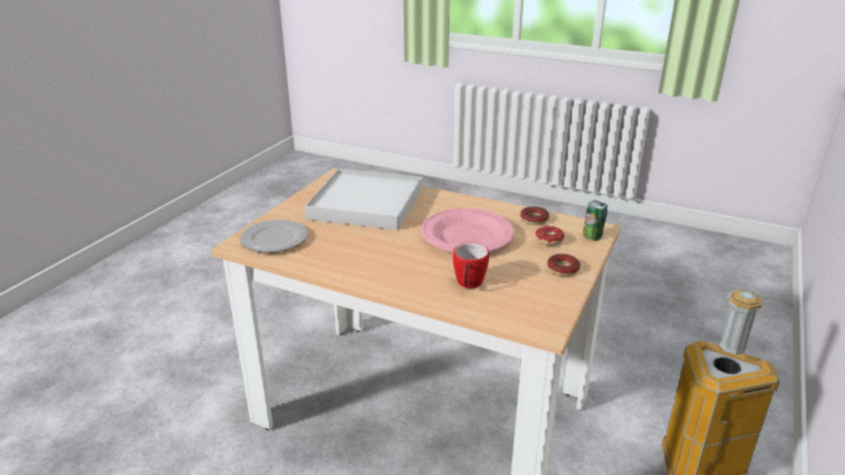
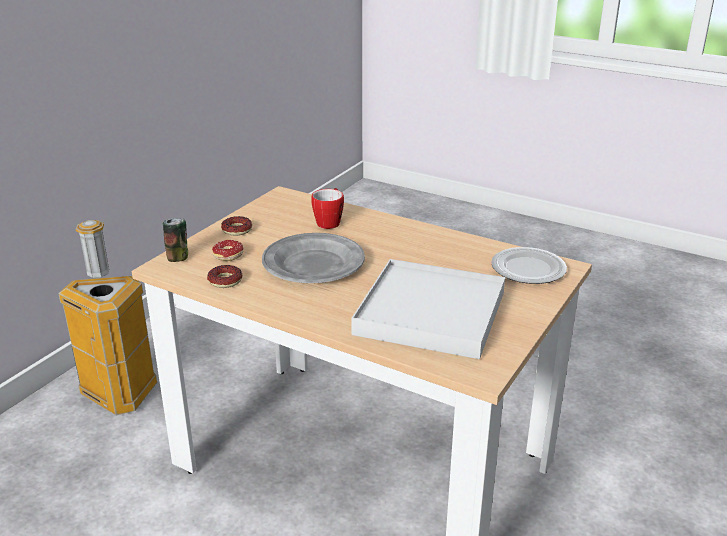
camera: 175 degrees left, 0 degrees up
(467, 236) = (313, 264): pink plate -> grey plate

